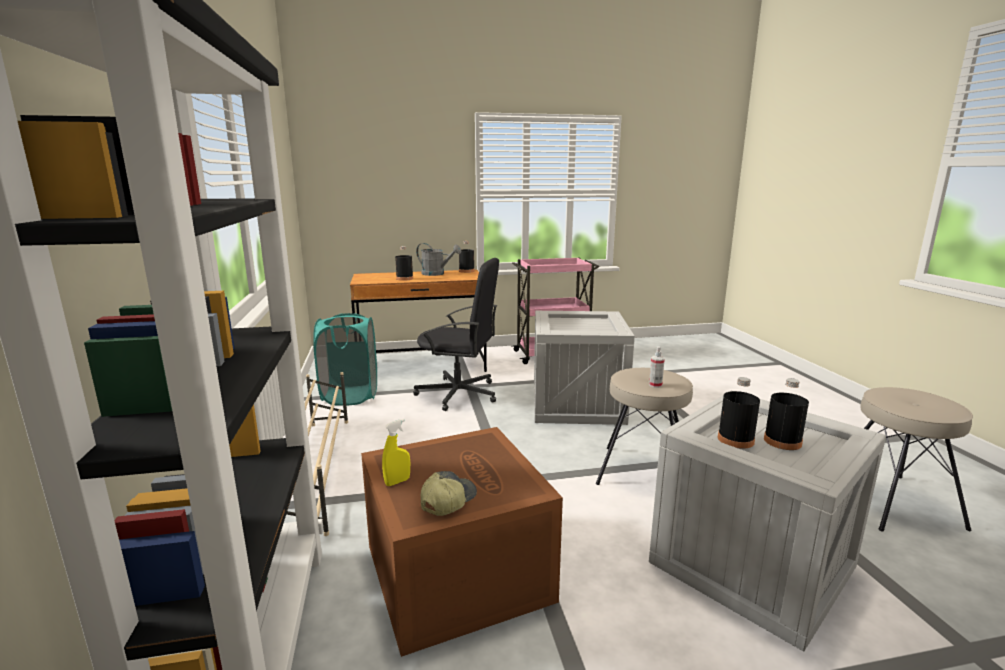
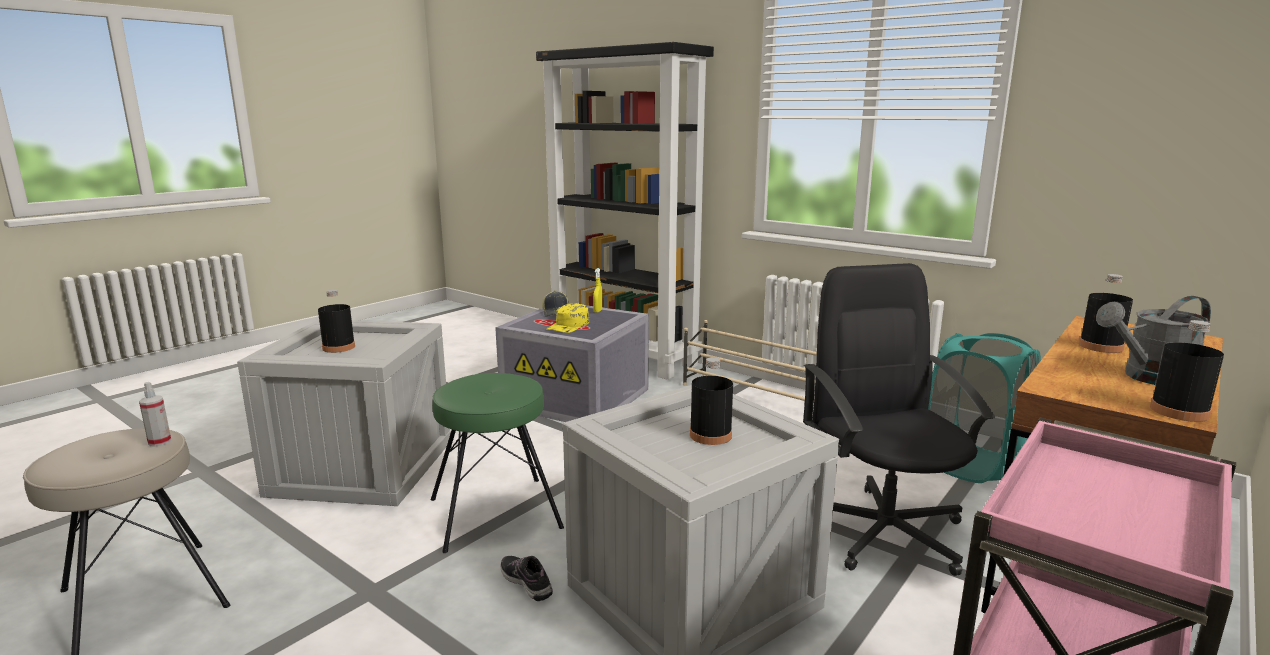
camera: 140 degrees right, 0 degrees up
(454, 571) = (579, 398): brown storage box -> grey storage box
(459, 394) = (884, 530): black office chair -> black office chair turned 105 degrees clockwise
(478, 463) = (569, 326): none -> yellow cap
(643, 471) = (495, 514): beige stool -> green stool
(647, 432) = (526, 582): none -> shoe
(655, 385) = (476, 379): spray bottle -> spray bottle (159, 442)
(735, 440) = (380, 340): black bottle -> black bottle (710, 435)

